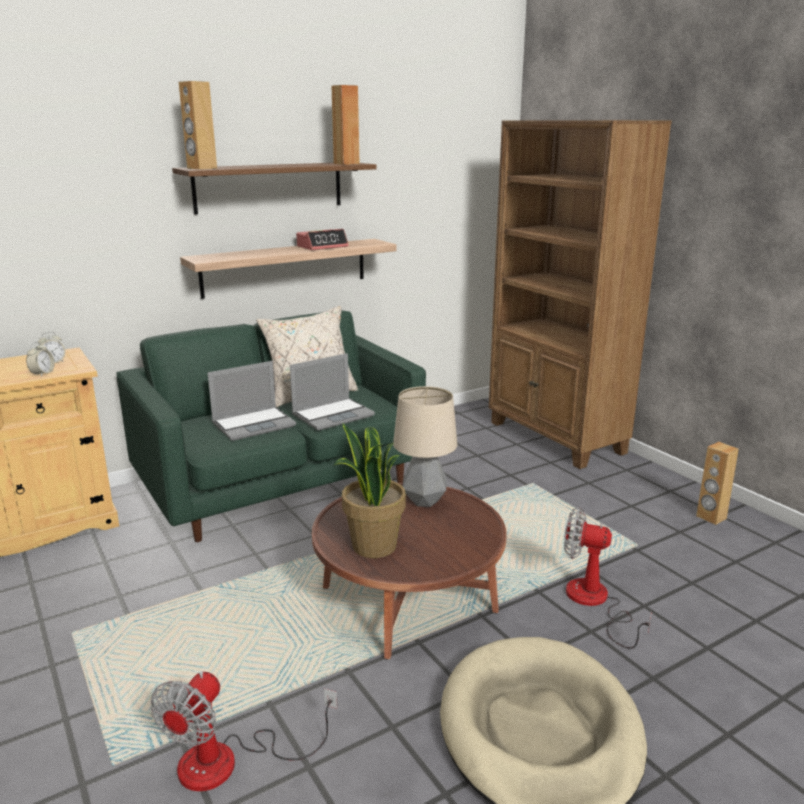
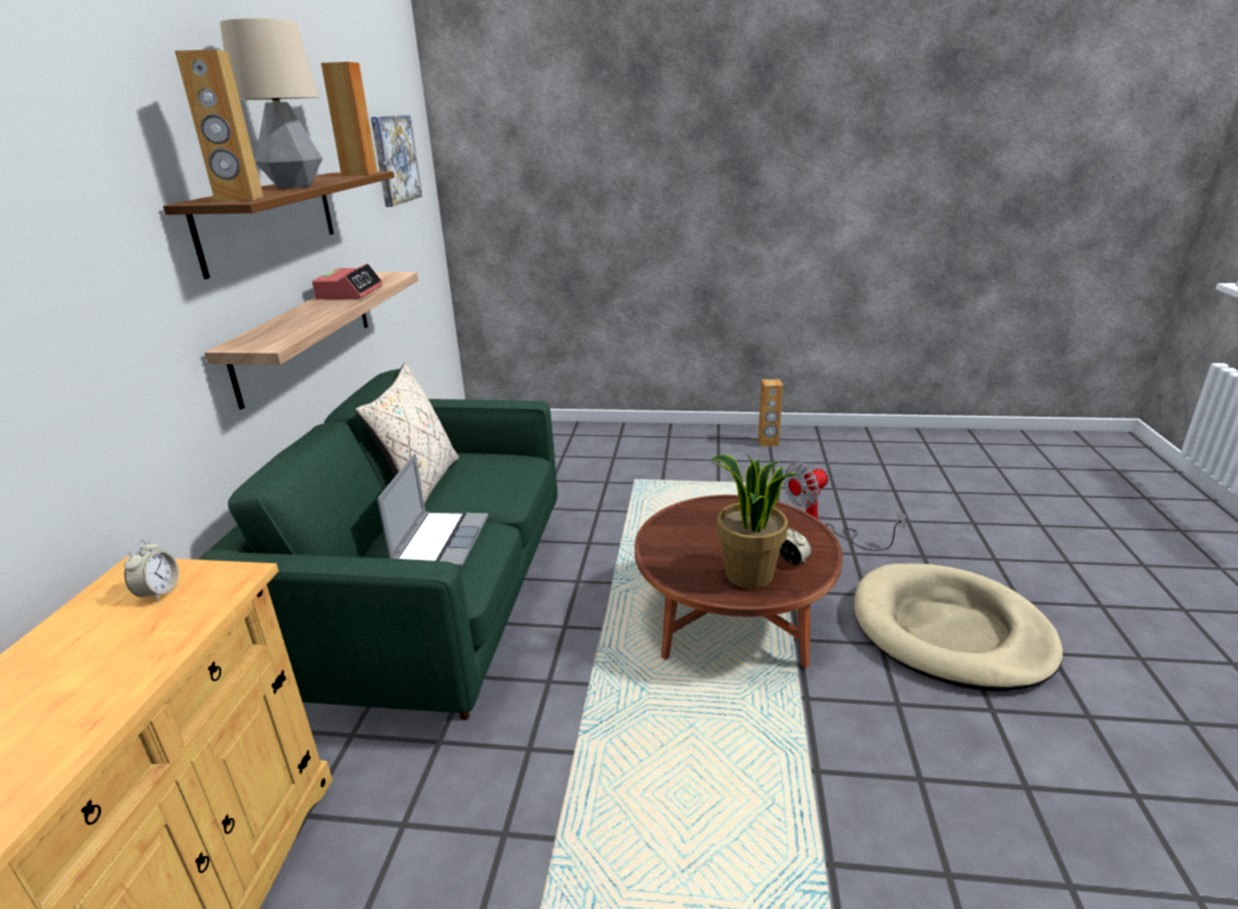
camera: 50 degrees left, 5 degrees up
(42, 374) = (197, 612): alarm clock -> alarm clock (793, 561)
(229, 762) = (882, 835): fan -> none
(333, 415) = (495, 490): laptop -> none
(424, 501) = (696, 520): table lamp -> table lamp (295, 186)
(448, 158) = (394, 159): none -> picture
(556, 438) = (581, 437): brown bookcase -> none

